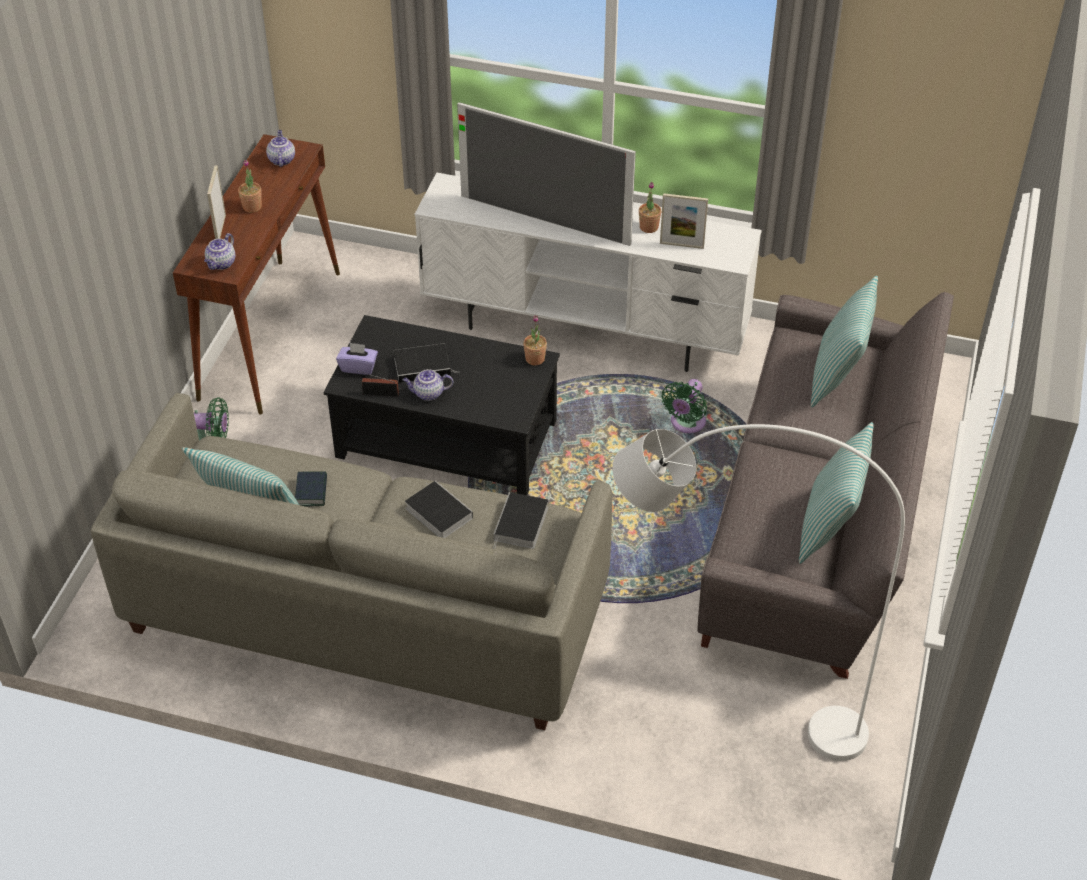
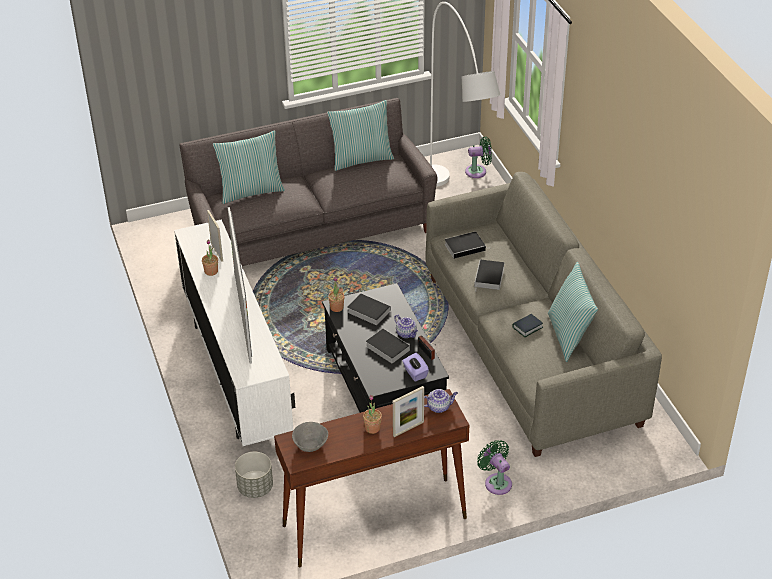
camera: 125 degrees left, 5 degrees down
(281, 159) = (310, 445): teapot -> grey bowl
(407, 276) = (255, 487): none -> grey planter
(502, 381) = (367, 311): none -> book
(686, 424) = (281, 299): green fan -> green fan (478, 171)

